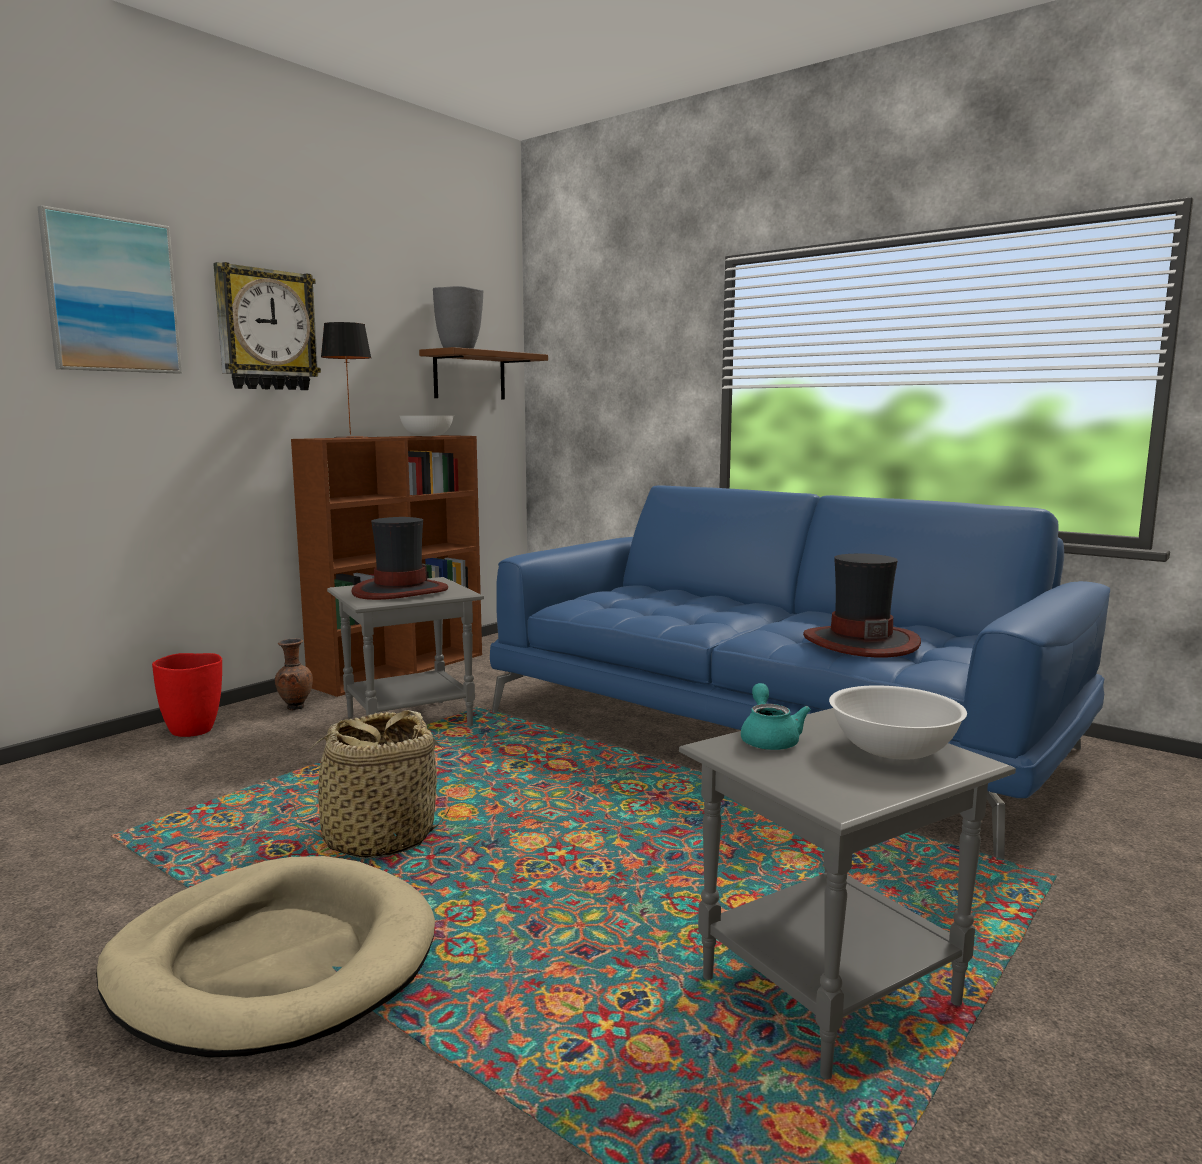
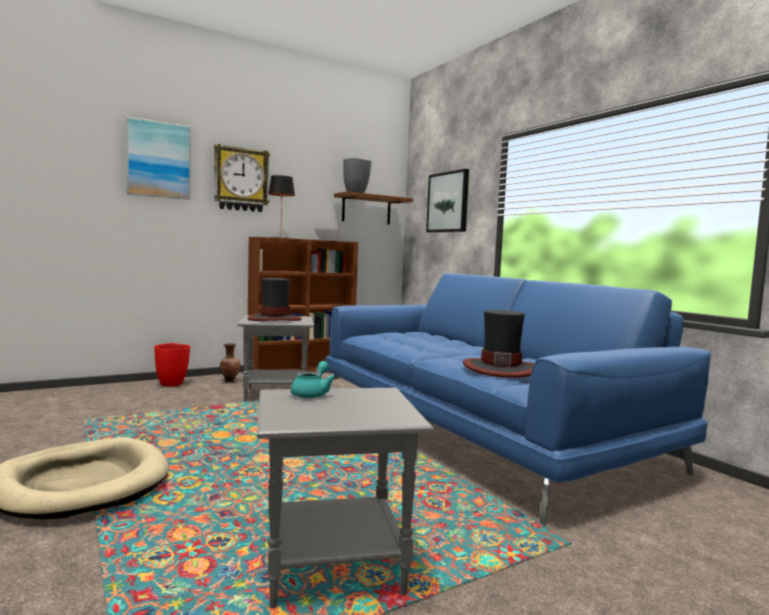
camera: 20 degrees right, 5 degrees down
(378, 838) = (194, 442): basket -> none
(619, 363) = (448, 202): none -> picture
(894, 750) = (373, 408): white bowl -> none

